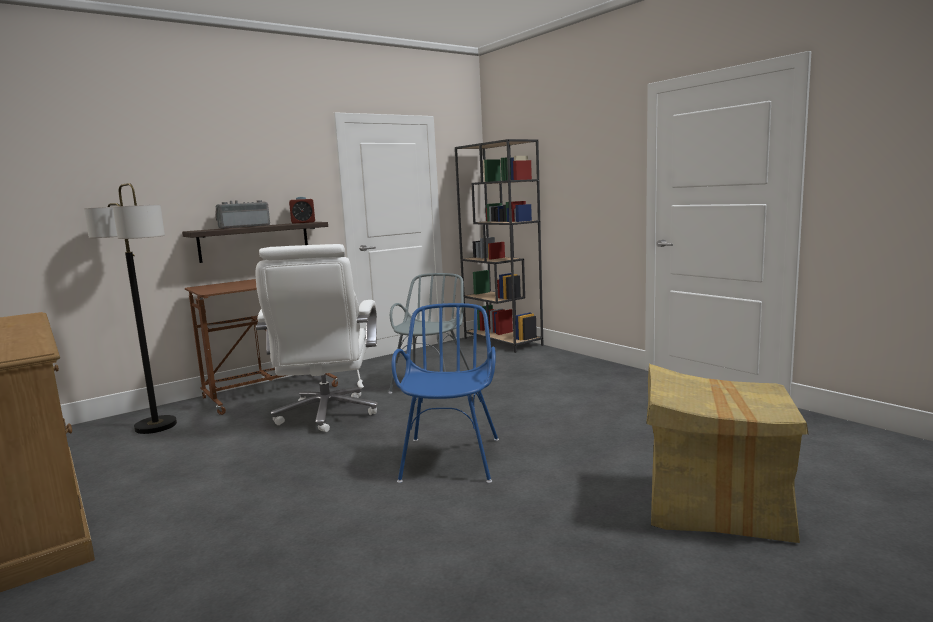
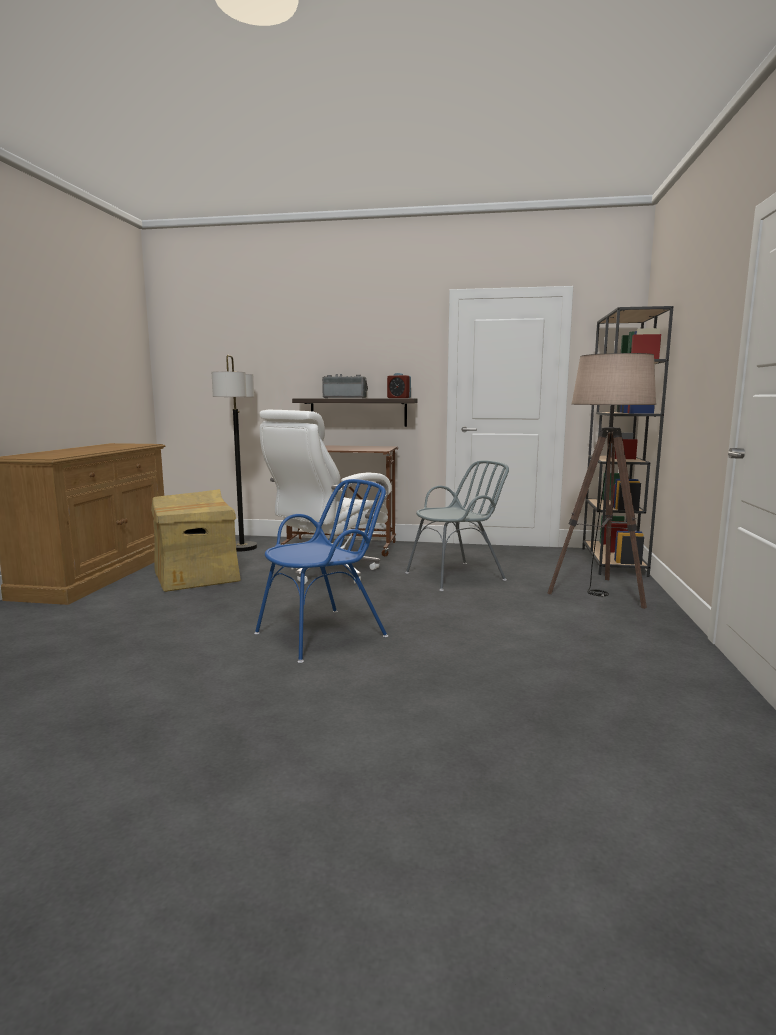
camera: 45 degrees right, 0 degrees up
(542, 363) = (599, 593): none -> floor lamp
(715, 505) = (403, 785): cardboard box -> cardboard box (196, 576)

